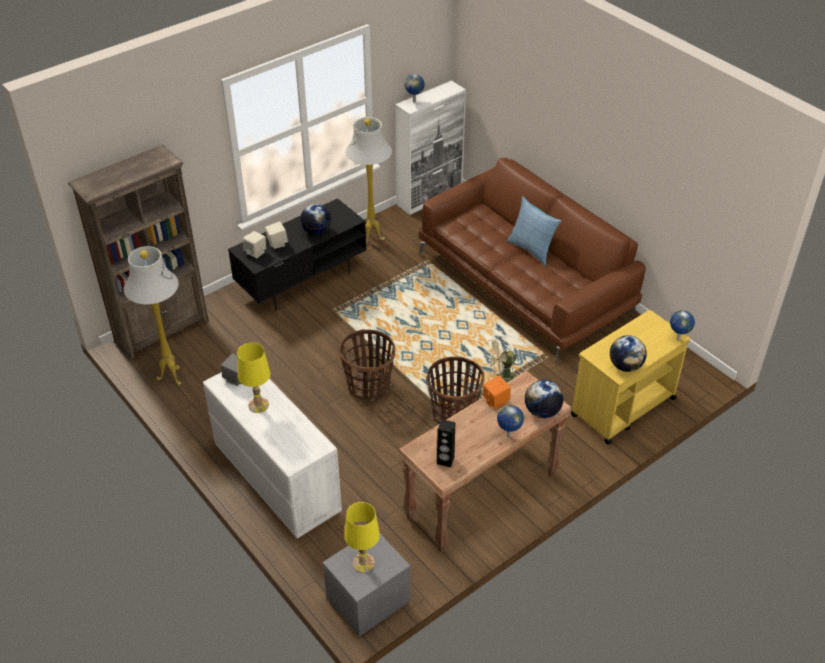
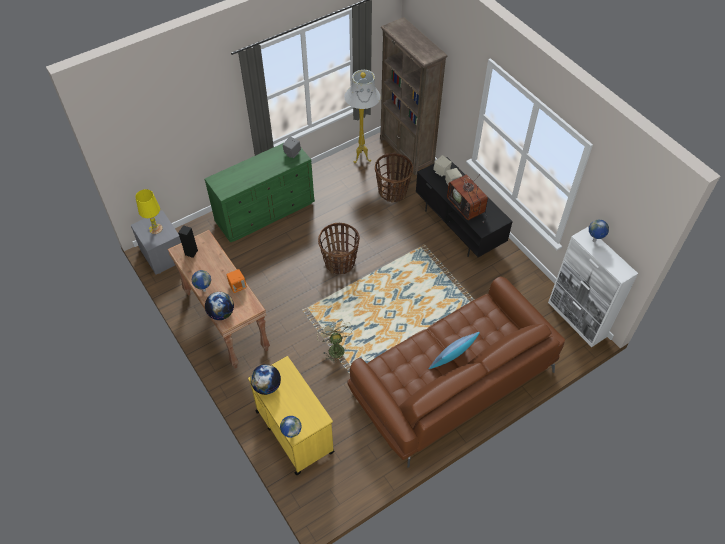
camera: 95 degrees right, 10 degrees up
(258, 405) = (266, 164): yellow table lamp -> none
(276, 478) = (265, 212): white dresser -> green dresser
(316, 231) = (467, 207): globe -> television
(371, 239) = (511, 273): white floor lamp -> none
(453, 414) = (305, 312): basket -> basket (392, 192)

